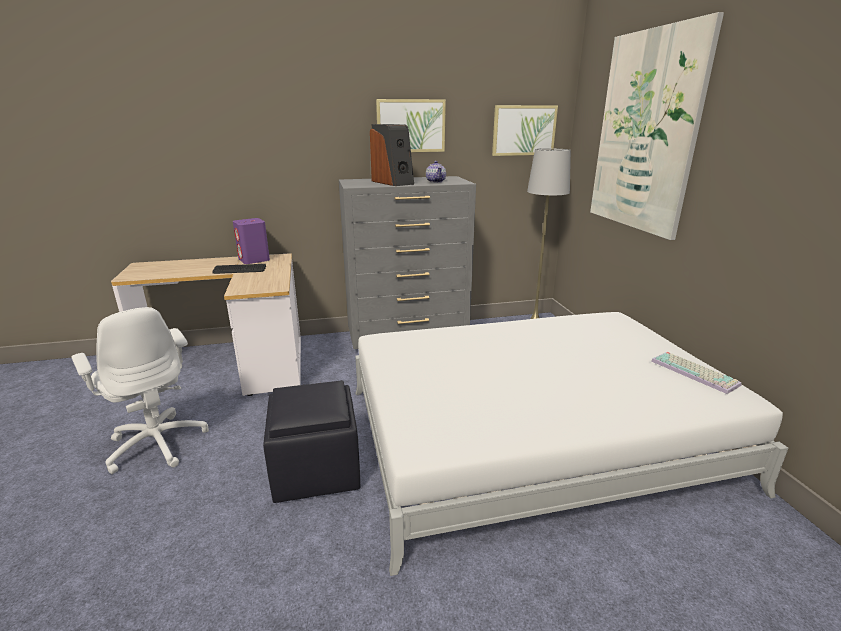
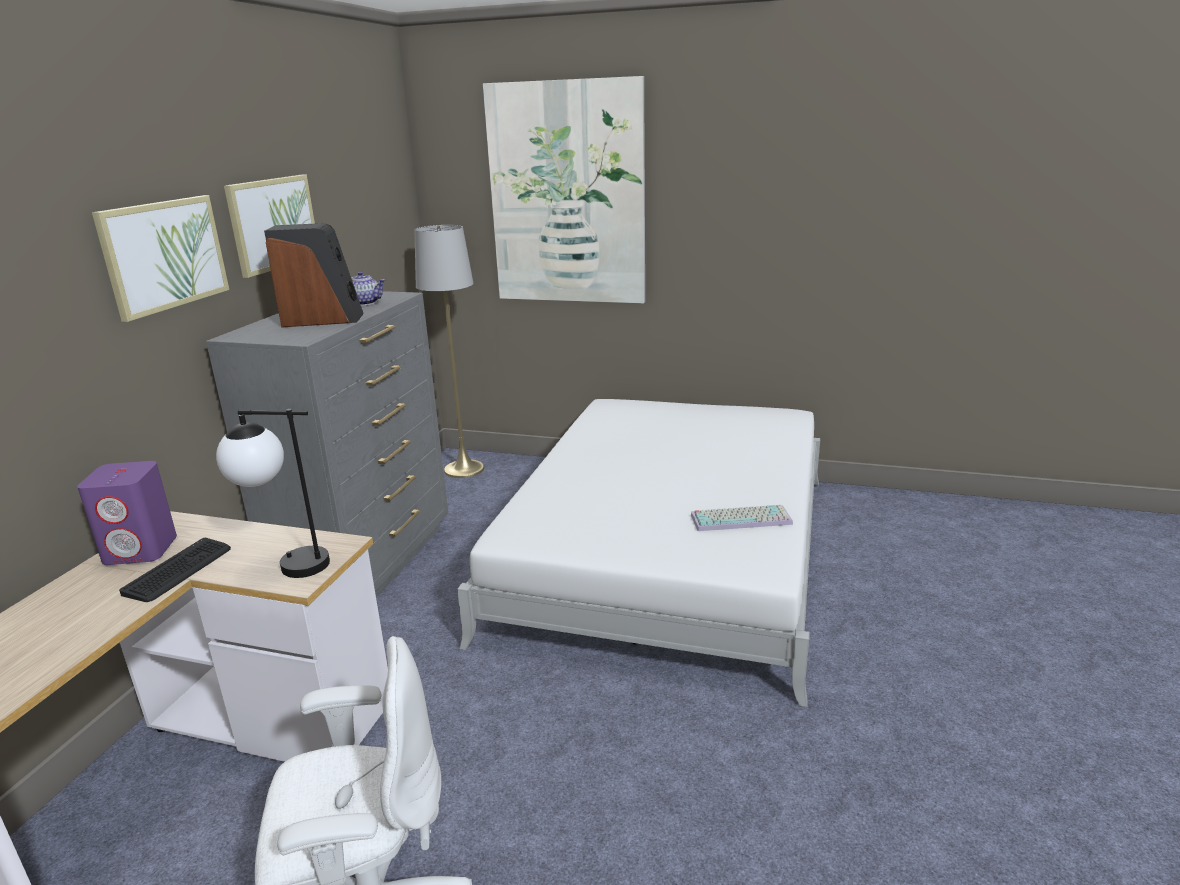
camera: 60 degrees left, 0 degrees up
(252, 284) = (287, 564): none -> table lamp
(317, 470) = (605, 725): black ottoman -> none
(524, 130) = (381, 207): picture -> picture (164, 255)
(695, 373) = (745, 413): keyboard -> keyboard (741, 518)

